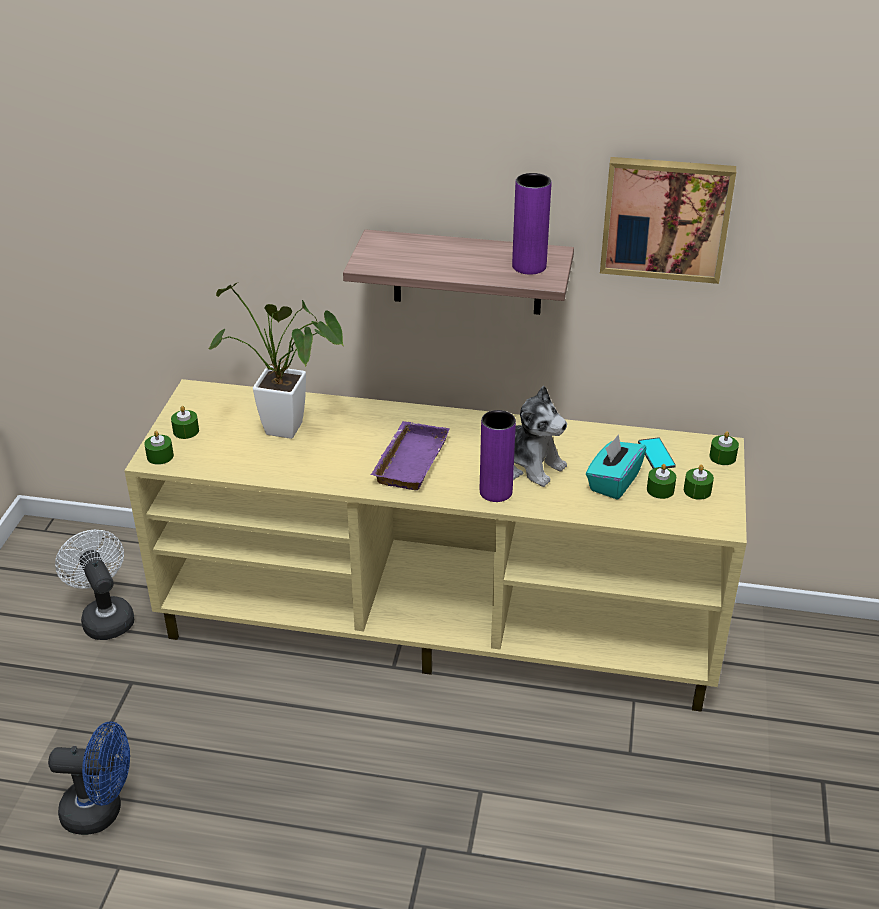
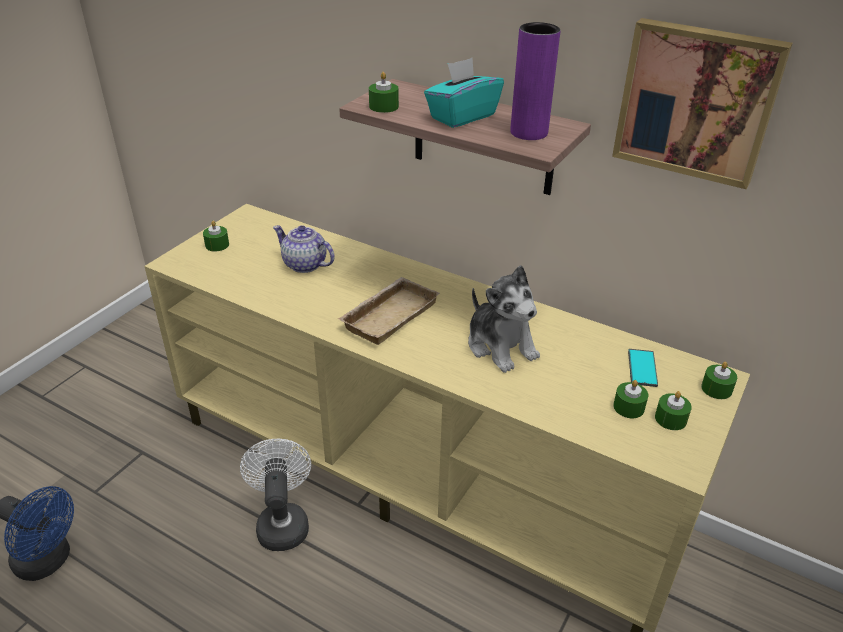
camera: 20 degrees right, 0 degrees up
(105, 616) = (157, 391): white fan -> white fan (282, 522)
(160, 456) = (180, 261): green candle -> green candle (383, 106)
(292, 431) = (304, 264): potted plant -> teapot
(409, 460) = (389, 314): purple tray -> beige tray
(495, 492) = (453, 366): purple vase -> none
(613, 482) = (581, 386): turquoise tissue box -> turquoise tissue box (462, 116)

